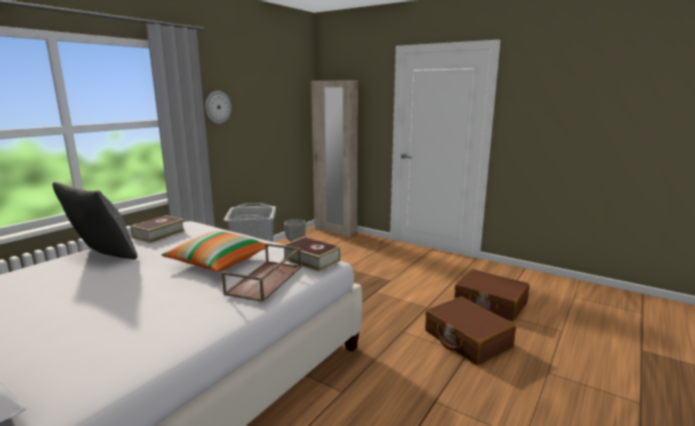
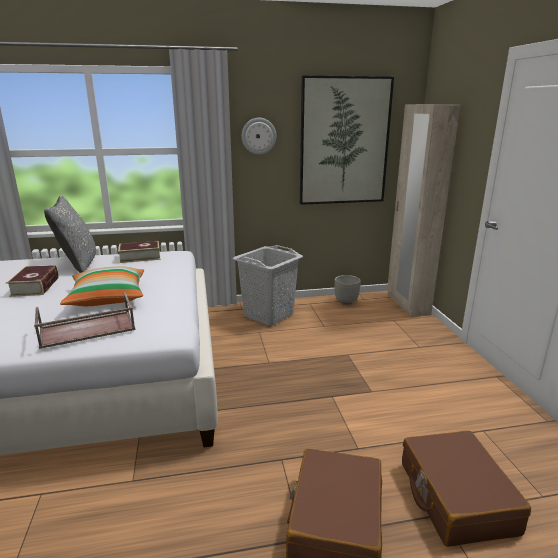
camera: 45 degrees right, 5 degrees up
(275, 110) = (344, 142): none -> picture
(311, 260) = (161, 326): book -> book (35, 286)

